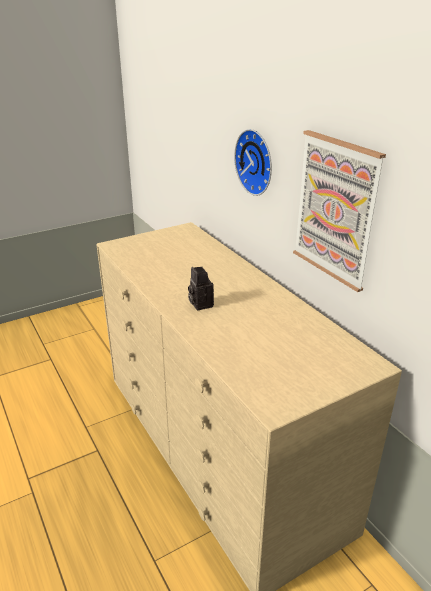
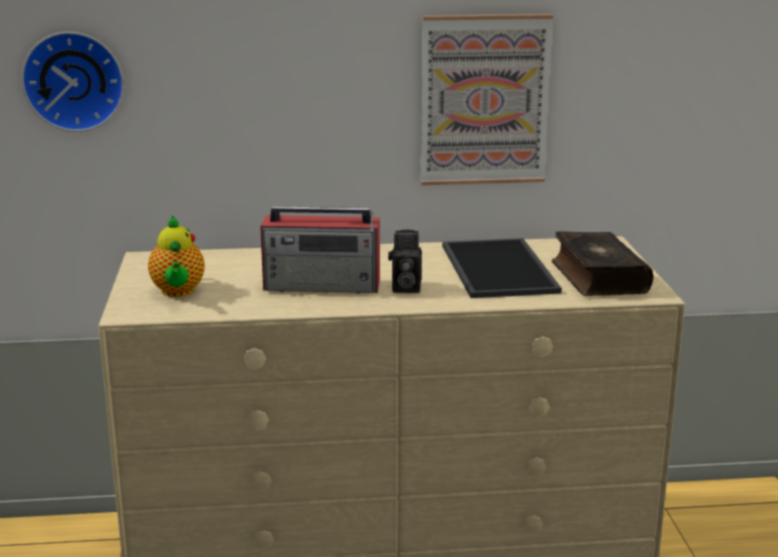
camera: 65 degrees left, 10 degrees down
(146, 247) = (178, 292): none -> teapot
(184, 279) = (323, 286): none -> radio
(256, 162) = (310, 87): wall clock -> wall clock (74, 80)
(266, 327) = (495, 268): none -> tray
(287, 374) = (597, 277): none -> book

